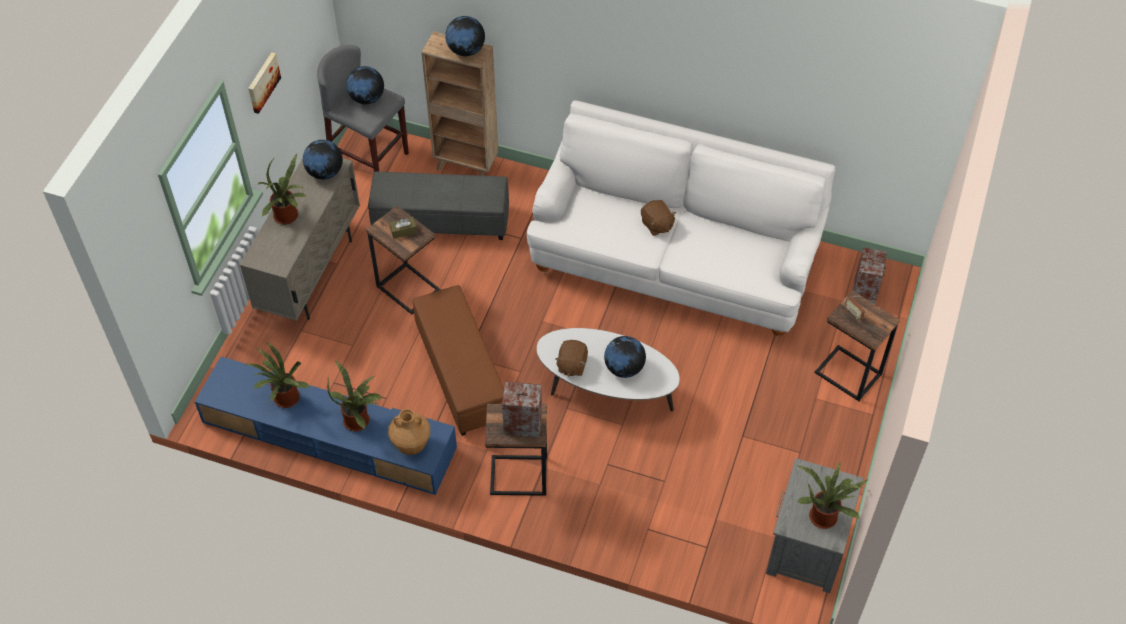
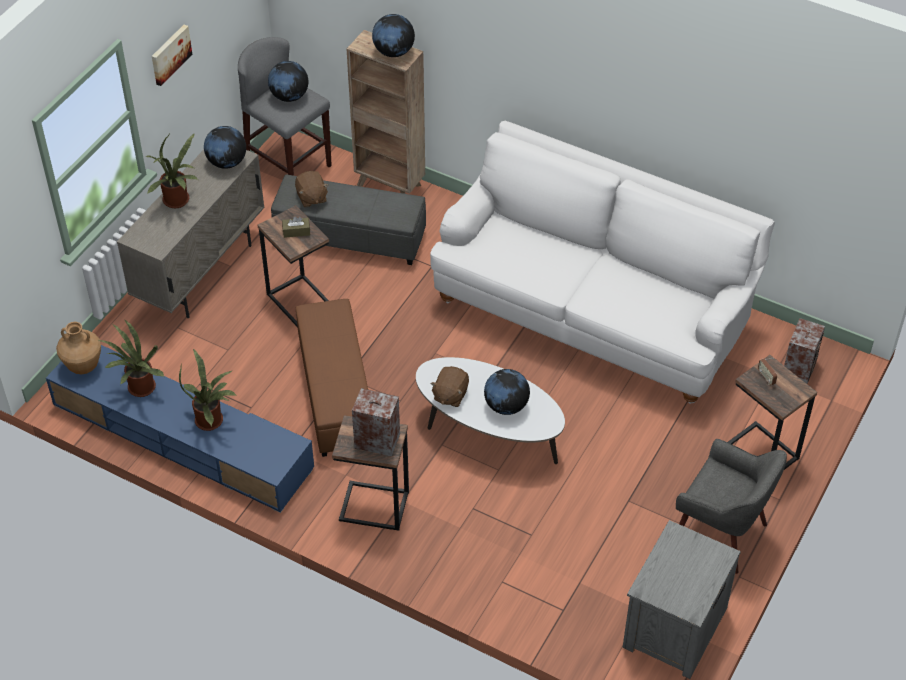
camera: 10 degrees right, 5 degrees down
(411, 445) = (261, 453): brown vase -> brown vase (83, 366)
(656, 225) = (571, 263): brown plush toy -> brown plush toy (311, 197)
(824, 515) = (688, 583): potted plant -> none
(829, 454) = (721, 533): none -> grey armchair

